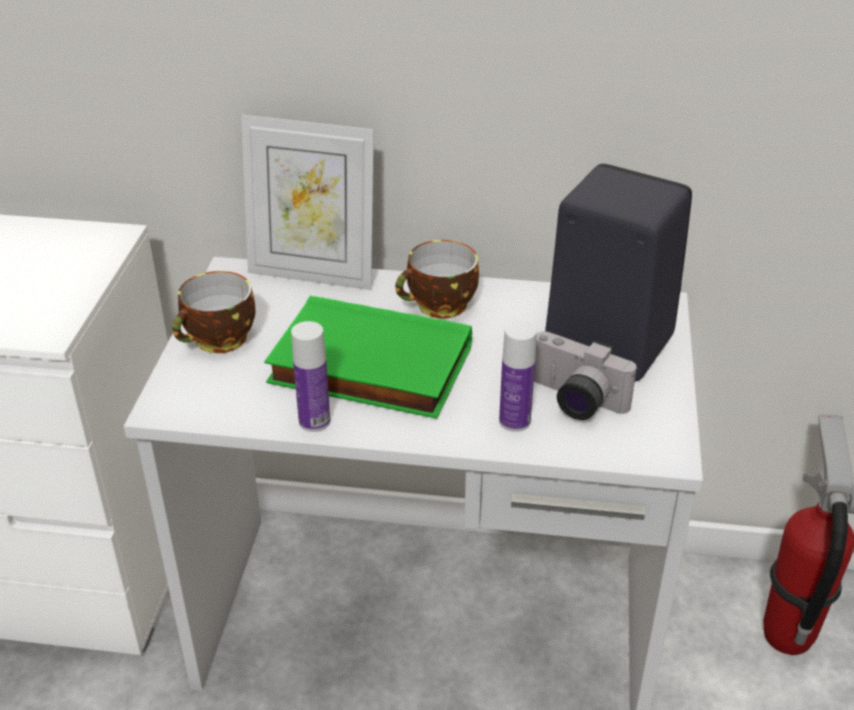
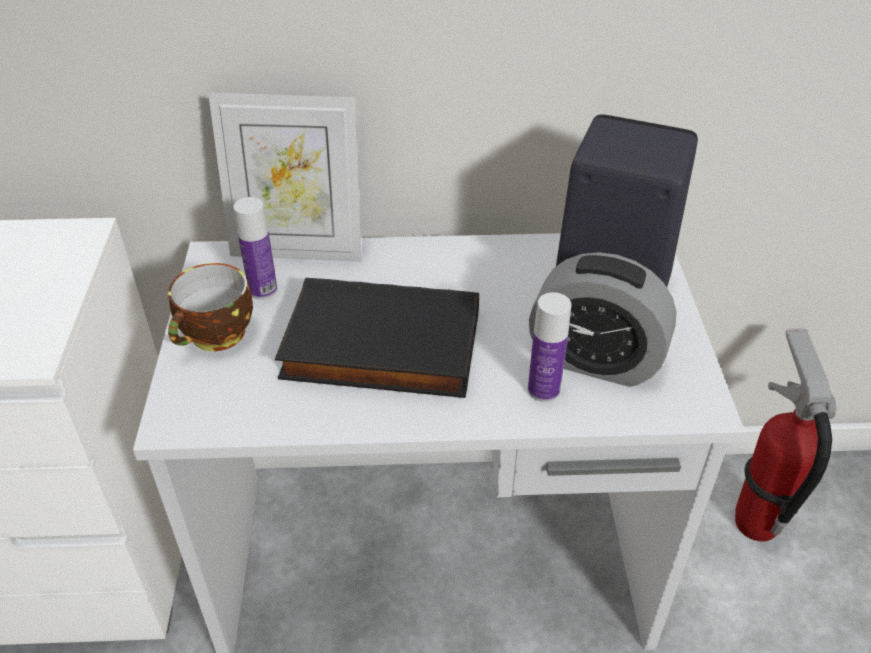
camera: 10 degrees left, 5 degrees up
(314, 421) = (339, 417): bottle -> bottle (263, 290)
(368, 368) = (380, 348): green book -> black book
(439, 306) = (435, 272): cup -> none
(573, 401) = (595, 360): camera -> alarm clock

